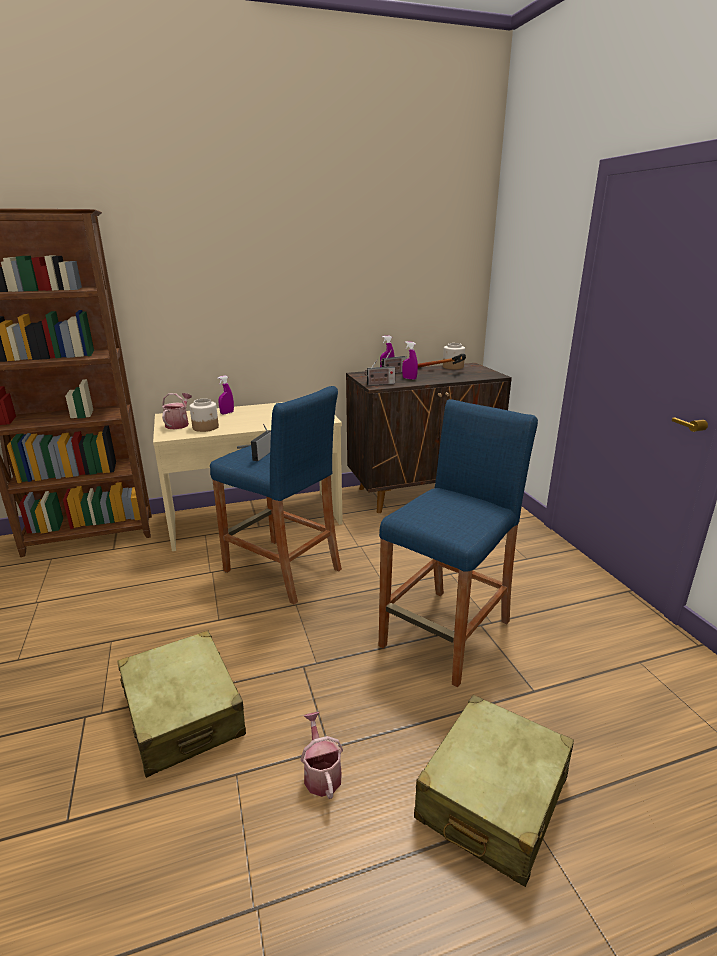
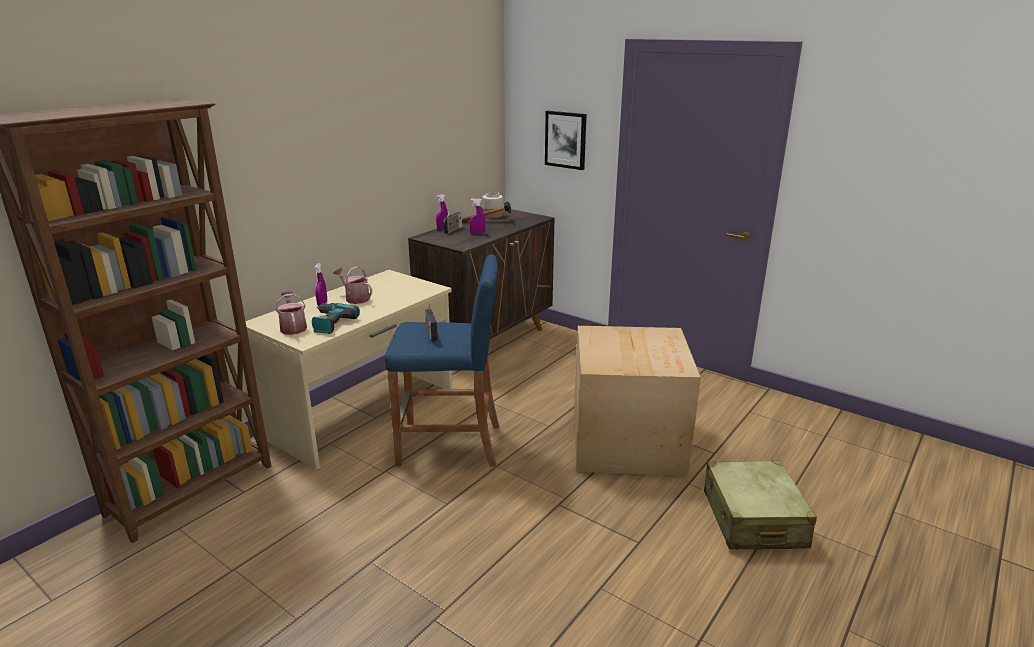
camera: 35 degrees left, 0 degrees up
(183, 714) = (513, 576): beige suitcase -> none
(206, 427) = (330, 323): jar -> power drill
(321, 772) = (651, 557): watering can -> watering can (355, 298)
(379, 384) = (462, 244): radio -> none
(446, 634) = (628, 441): blue stool -> cardboard box
(534, 290) = (566, 140): none -> picture

